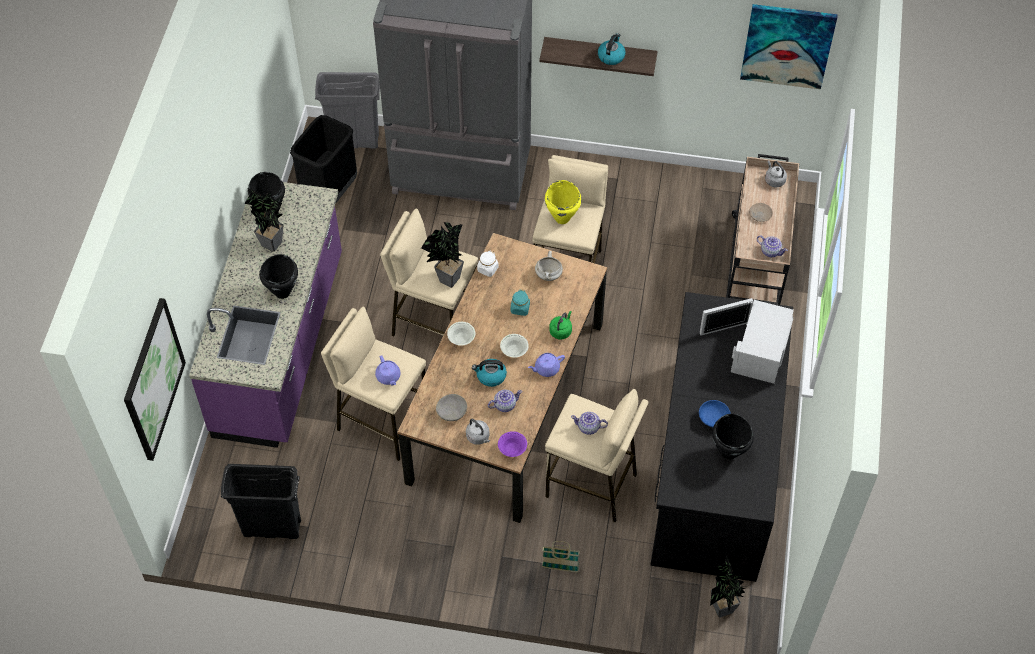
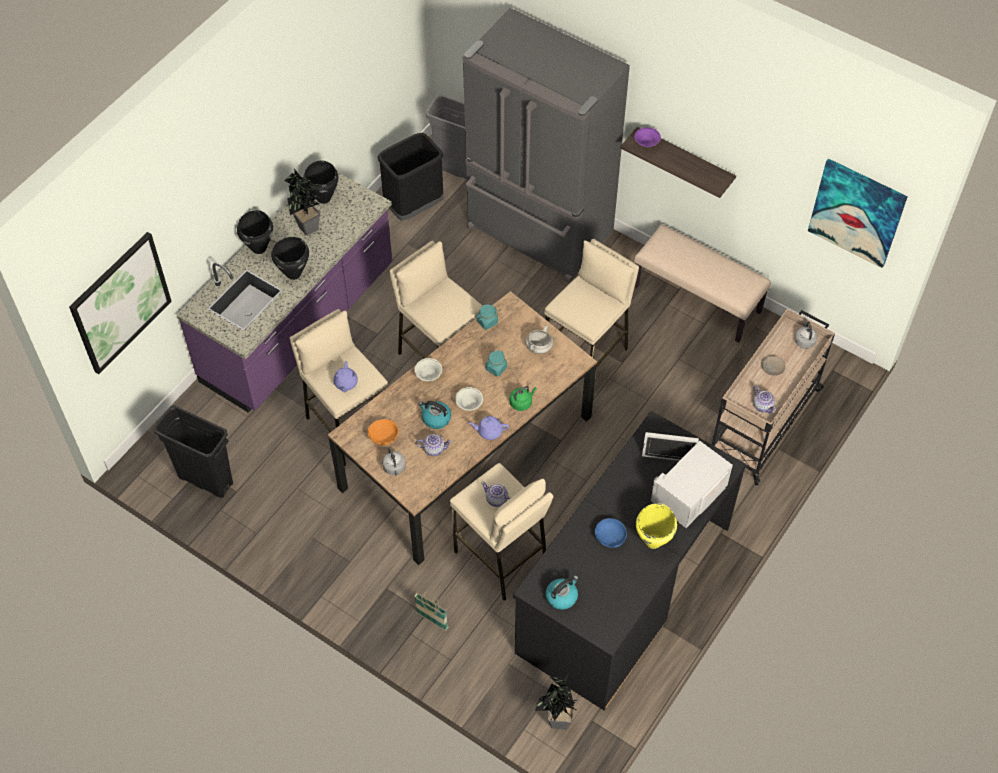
camera: 25 degrees right, 0 degrees up
(446, 280) = (444, 318): potted plant -> none
(452, 413) = (383, 437): grey bowl -> orange bowl
(487, 269) = (487, 322): white jar -> turquoise jar
(512, 449) = (418, 491): purple bowl -> purple bowl (646, 144)
(562, 218) = (580, 301): yellow cooking pot -> yellow cooking pot (653, 541)
(611, 56) = (689, 165): kettle -> kettle (561, 596)
(638, 181) = (697, 299): none -> beige bench
(729, 452) = (607, 574): black cooking pot -> black cooking pot (259, 248)

